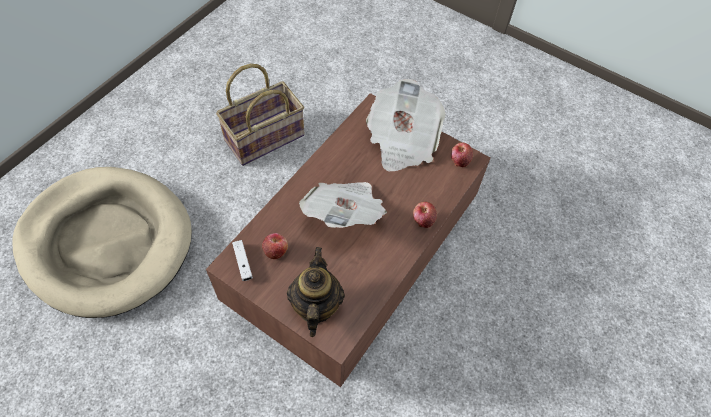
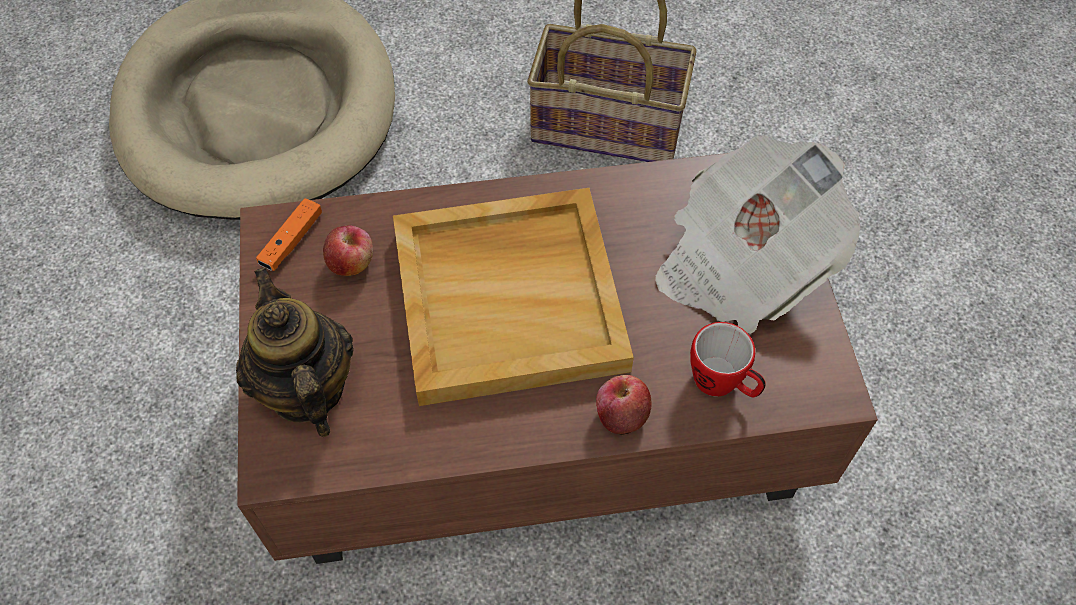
camera: 50 degrees right, 0 degrees up
(243, 263) = (292, 241): white game controller -> orange game controller
(315, 306) = (306, 389): teapot -> teapot turned 75 degrees counterclockwise
(345, 214) = (510, 297): newspaper -> beige tray
(440, 184) = (723, 384): none -> mug
(459, 160) = (808, 376): apple -> none

